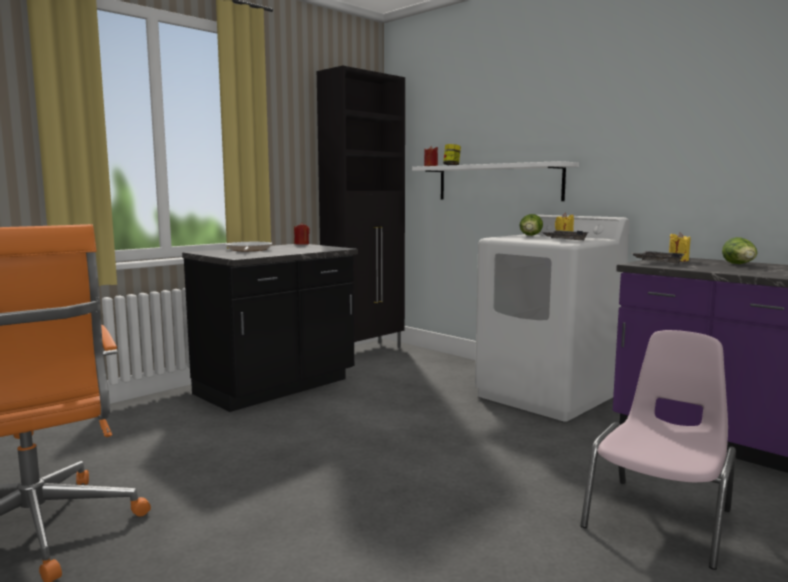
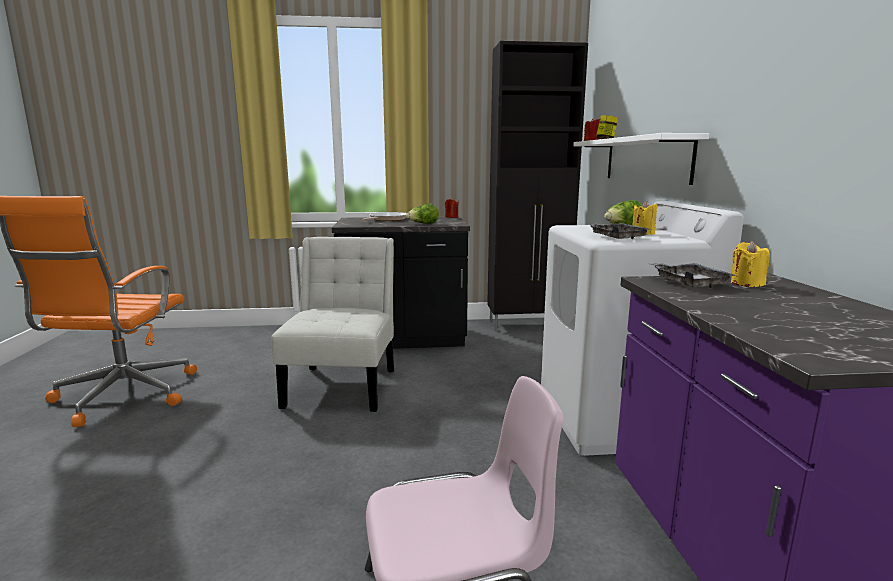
camera: 40 degrees right, 5 degrees up
(301, 437) = (343, 385): none -> white chair
(740, 265) = (817, 307): lettuce -> lettuce (423, 224)

